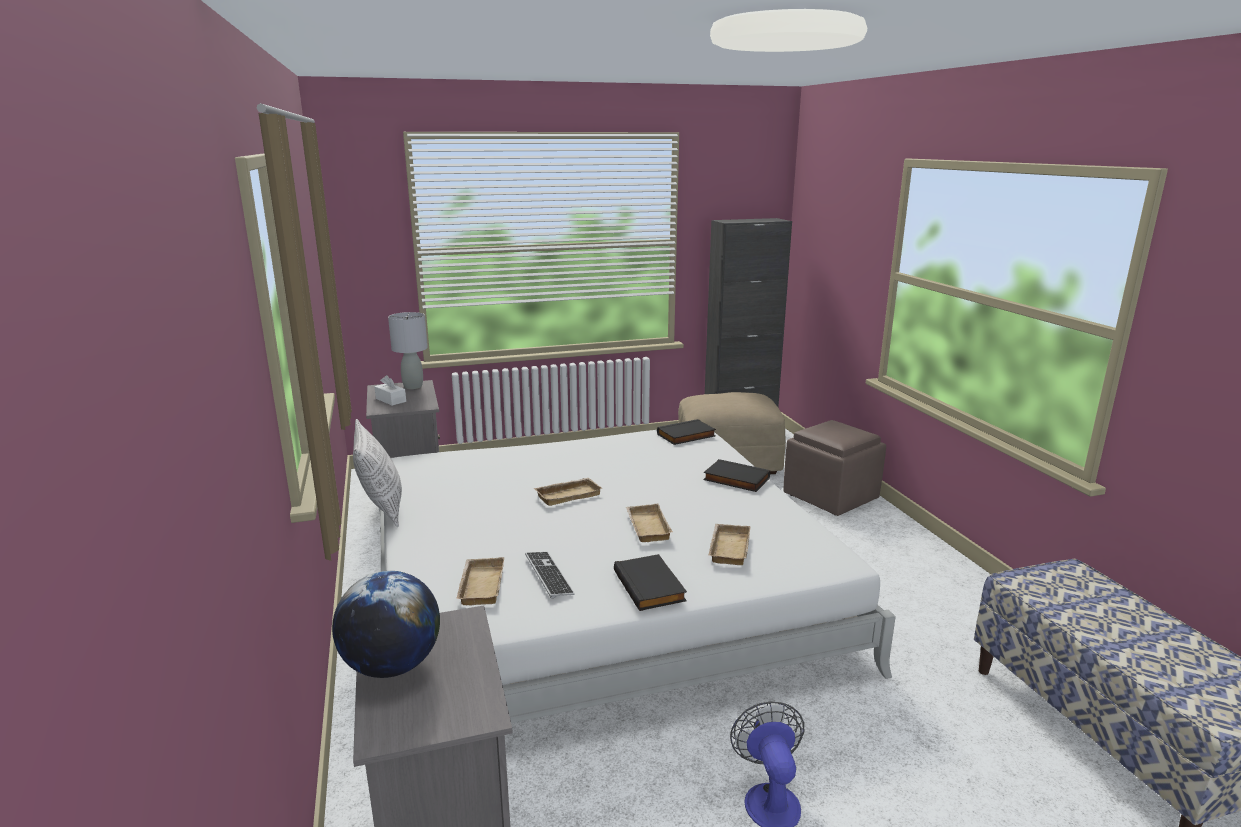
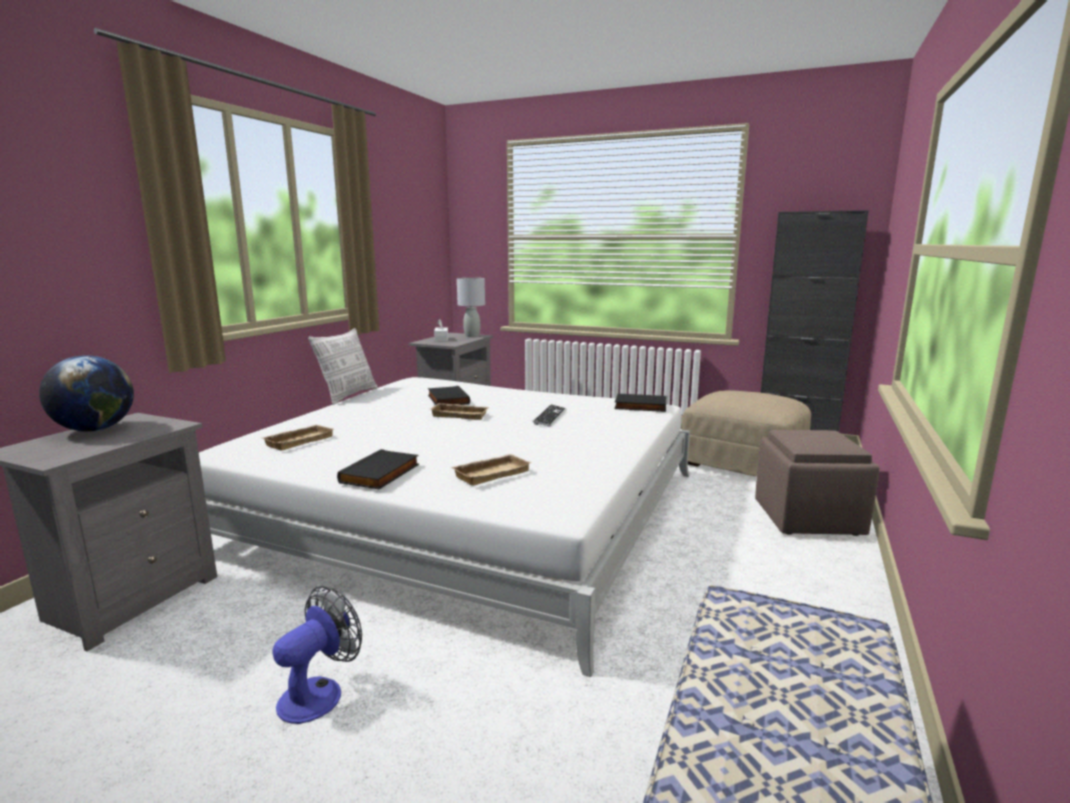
camera: 40 degrees right, 5 degrees down
(548, 575) = (342, 448): keyboard -> keyboard (550, 417)
(646, 527) = (463, 443): beige tray -> none
(735, 479) = (611, 439): black book -> black book (447, 399)

